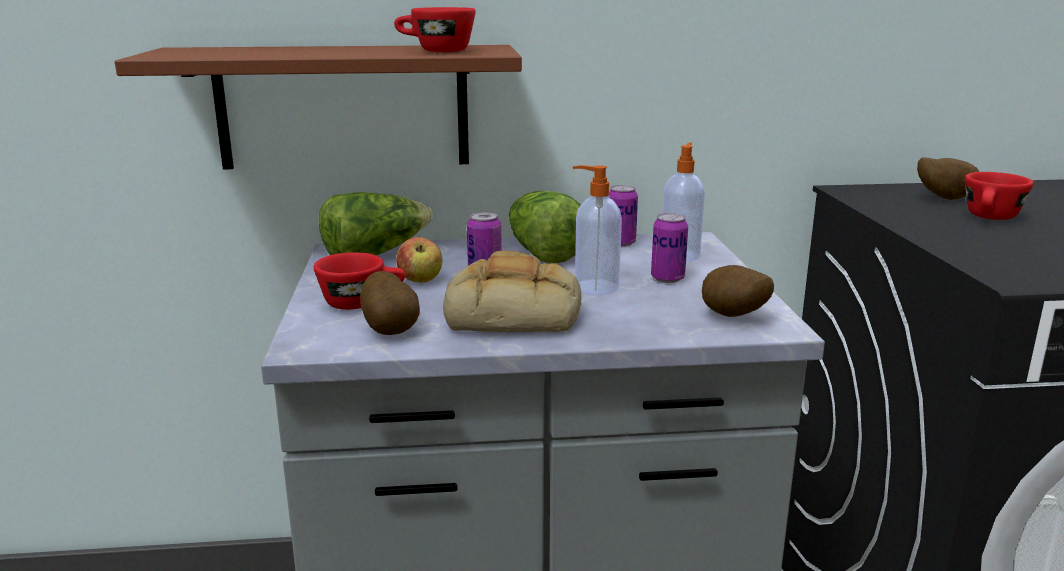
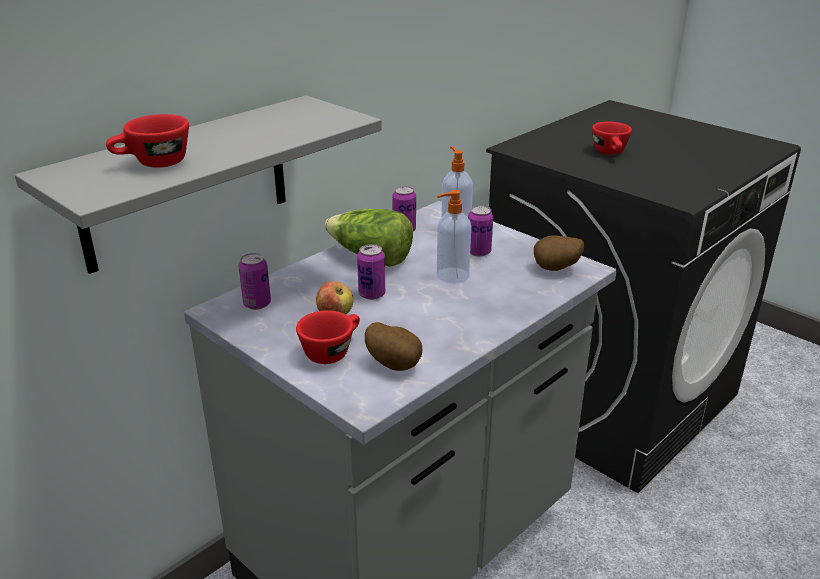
camera: 40 degrees left, 10 degrees up
(343, 107) = (186, 183): brown shelf -> grey shelf
(375, 254) = (257, 304): lettuce -> can
(435, 51) = (299, 124): red cup -> red cup (153, 164)
(515, 313) = (442, 317): bread -> none
(943, 198) = (567, 141): potato -> none

